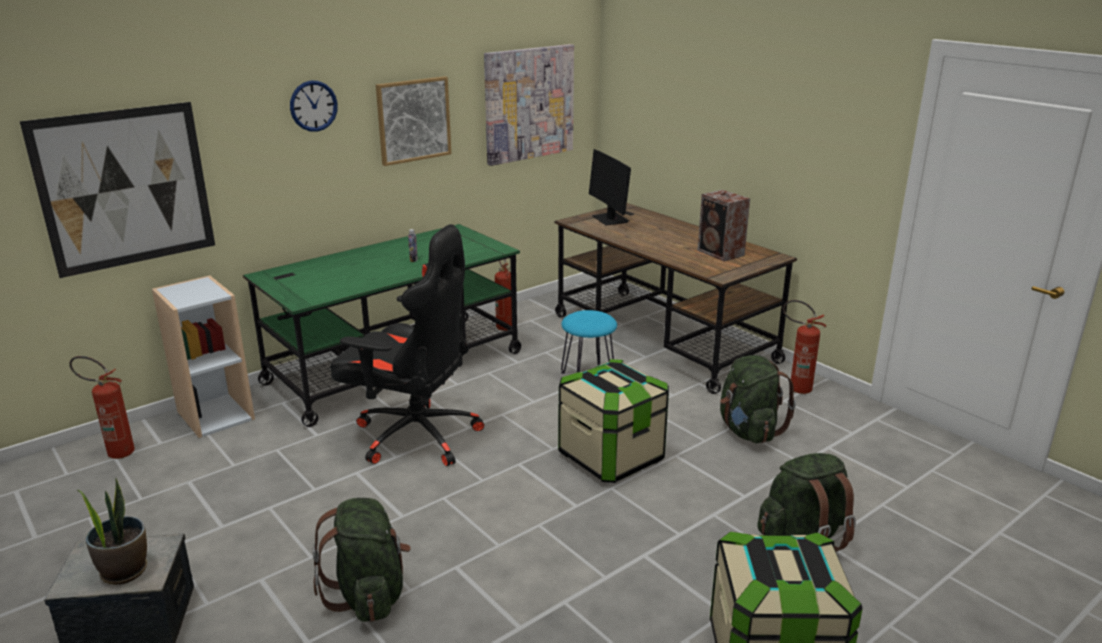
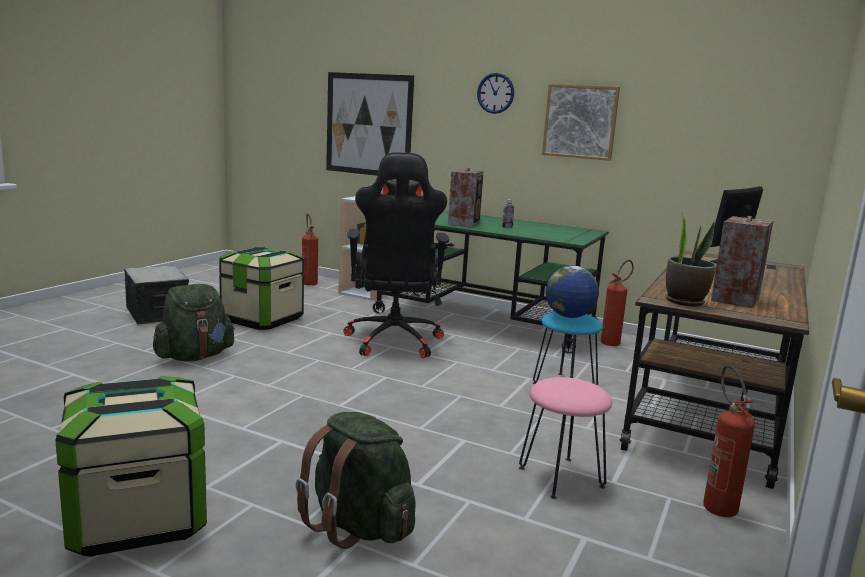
camera: 65 degrees right, 10 degrees down
(124, 571) = (150, 275): potted plant -> potted plant (685, 302)
(375, 274) = (464, 223): none -> speaker
(529, 103) = (719, 131): picture -> none
(591, 319) = (569, 316): none -> globe
(611, 457) = (431, 410): storage box -> storage box (262, 319)
(748, 431) = (561, 477): green backpack -> pink stool

